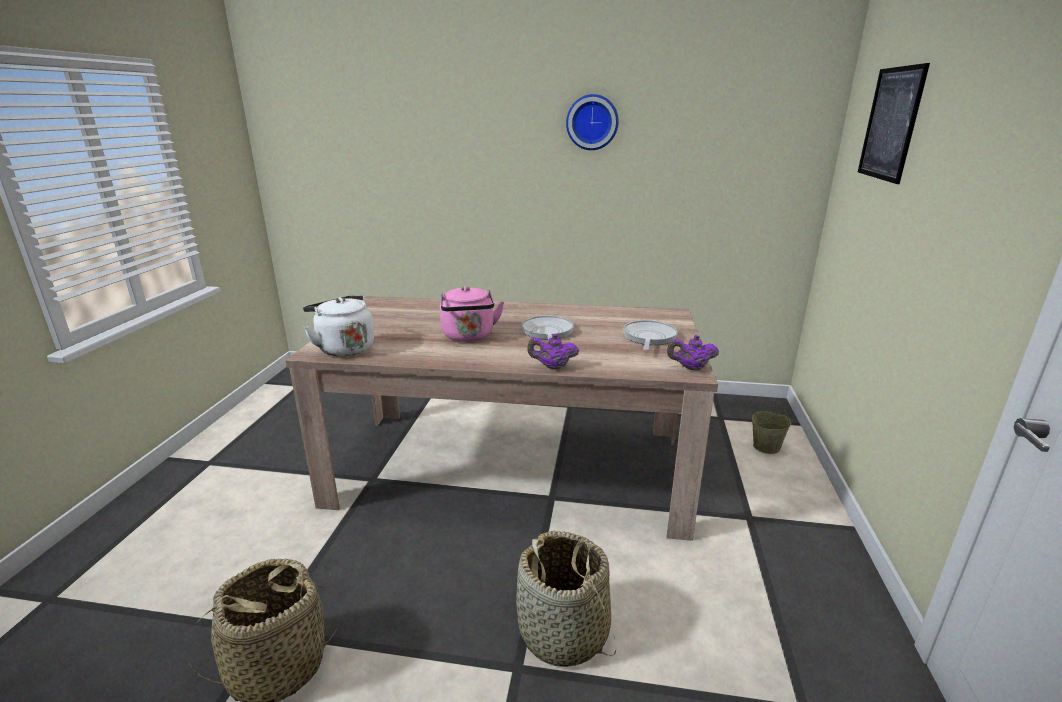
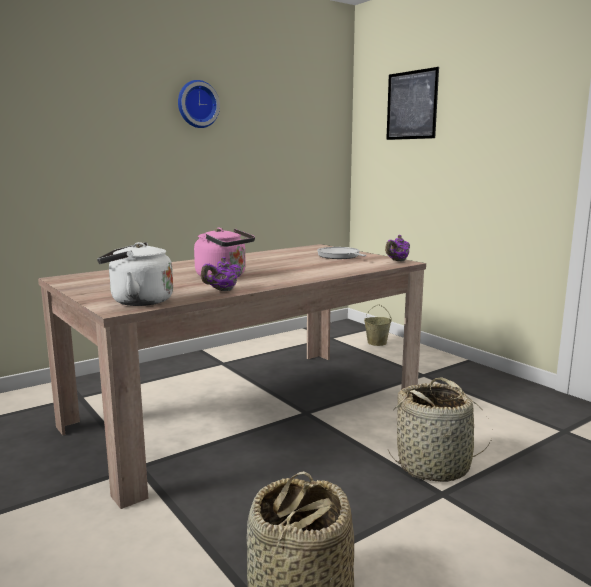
camera: 45 degrees left, 10 degrees down
(547, 333) = (273, 265): frying pan -> none
(552, 367) = (328, 275): purple teapot -> purple teapot (223, 290)

